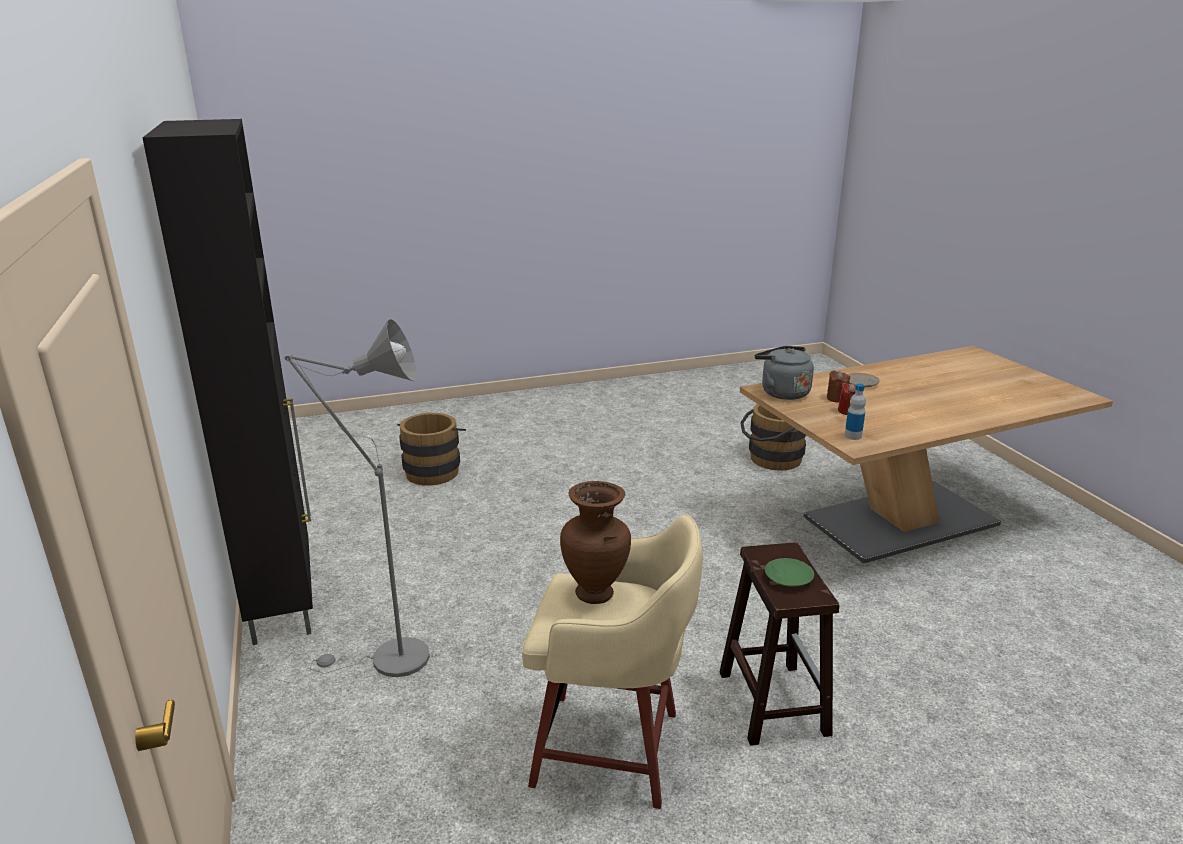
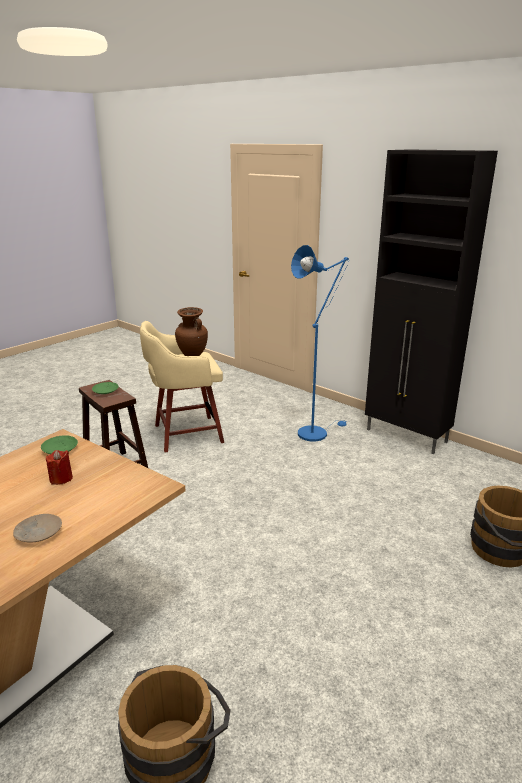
camera: 150 degrees right, 0 degrees up
(389, 660) = (316, 432): grey floor lamp -> blue floor lamp
(782, 392) = (135, 487): grey kettle -> none
(836, 398) = (72, 495): brown candle -> none
(853, 436) = (60, 449): bottle -> green plate

